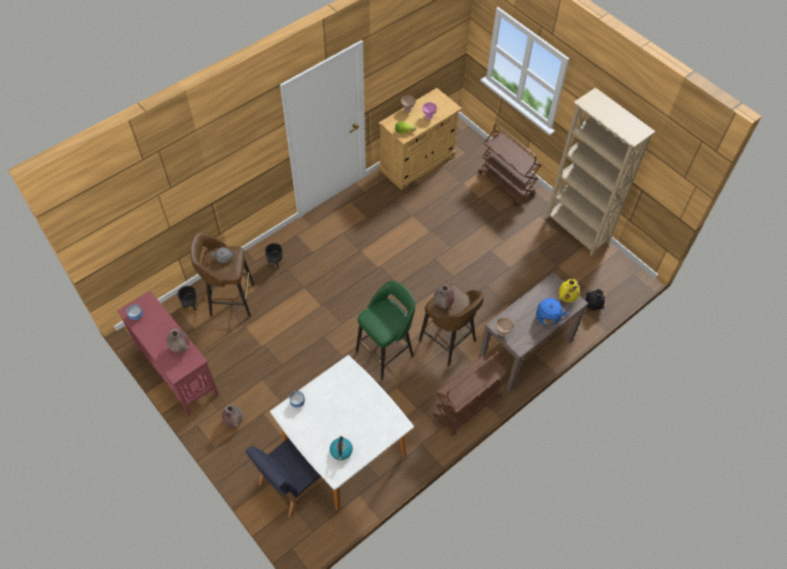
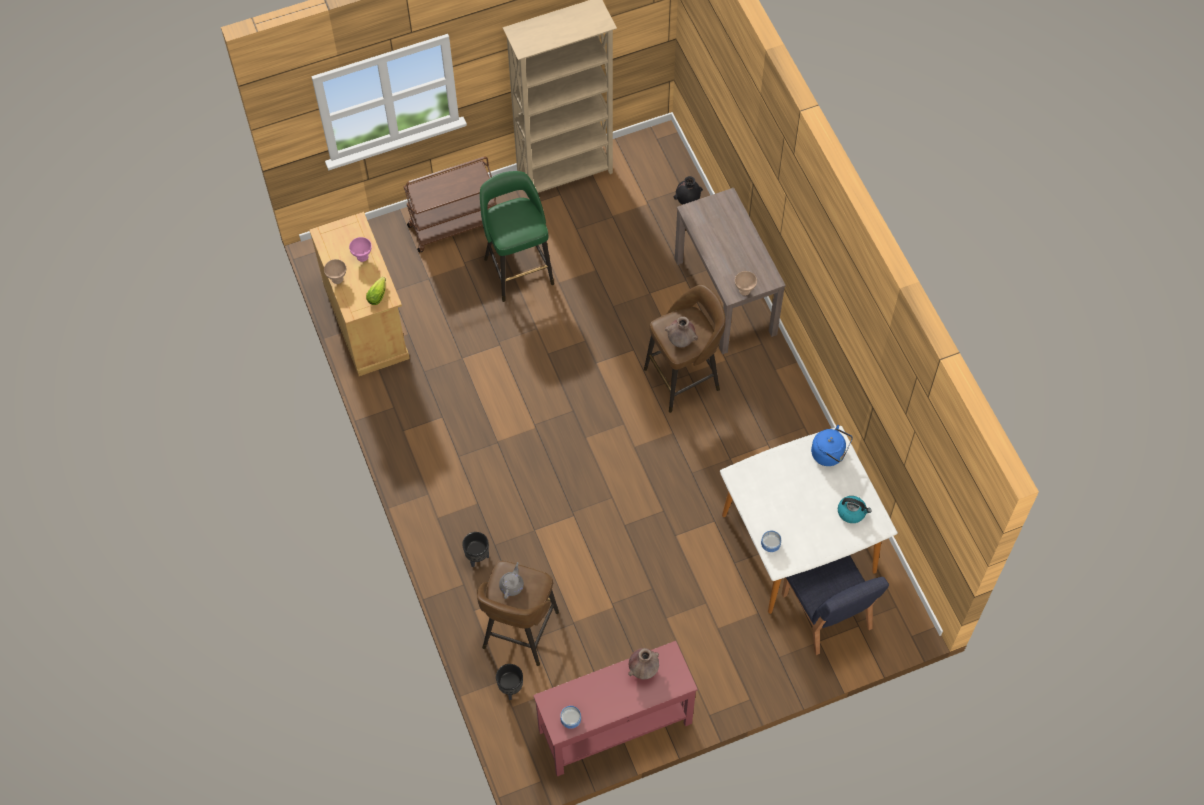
camera: 70 degrees left, 5 degrees up
(234, 421) = (718, 667): brown vase -> none
(386, 352) = (675, 456): green stool -> green stool (518, 269)
(467, 406) = (783, 387): brown cart -> none
(547, 318) = (741, 237): blue kettle -> blue kettle (829, 454)
(566, 298) = (719, 206): yellow vase -> none

